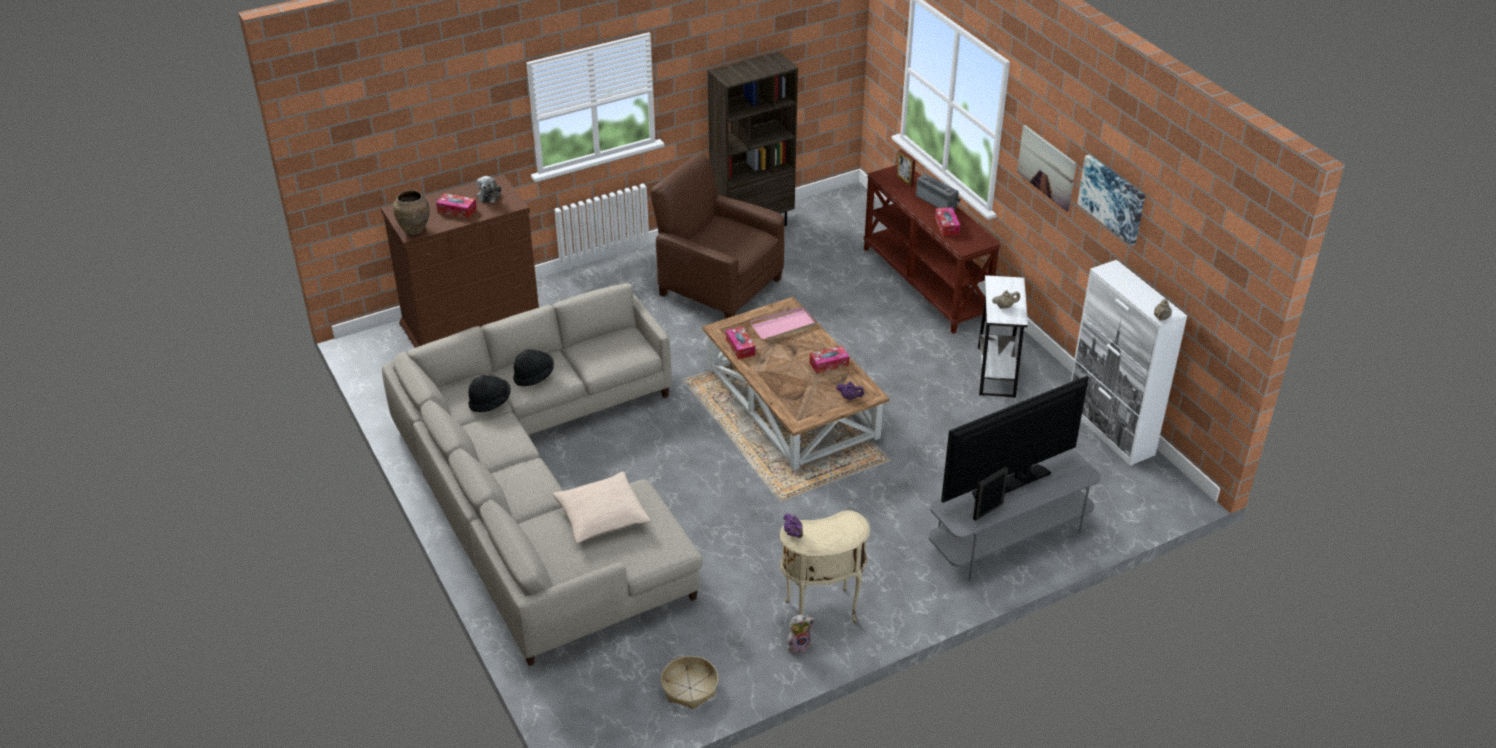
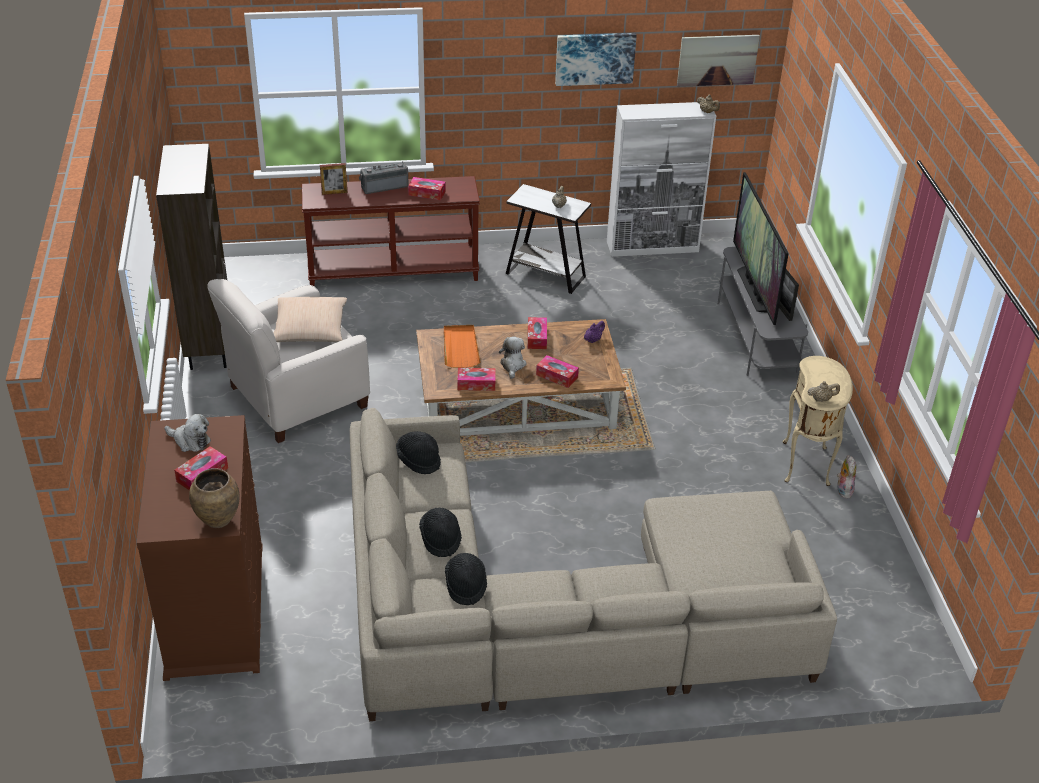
camera: 70 degrees left, 0 degrees up
(601, 516) = (697, 540): beige pillow -> beige pillow (309, 329)
(620, 341) = (418, 460): none -> black hat
(689, 688) = (875, 572): basket -> none
(718, 286) = (296, 397): brown armchair -> white armchair
(779, 360) = (512, 365): none -> plush toy
(781, 388) = (557, 376): none -> tissue box
(784, 326) = (460, 348): pink tray -> orange tray
(793, 533) = (821, 399): purple teapot -> beige teapot
(1047, 167) = (500, 78): picture -> picture (717, 60)

